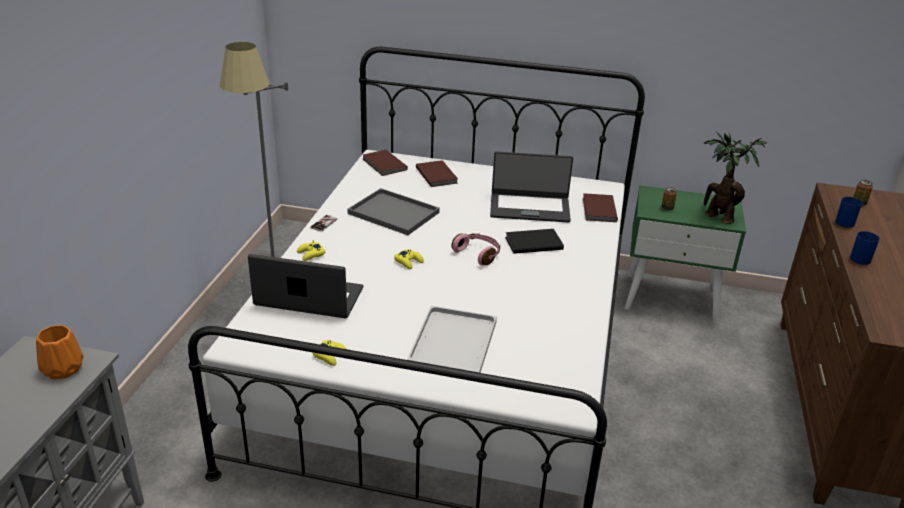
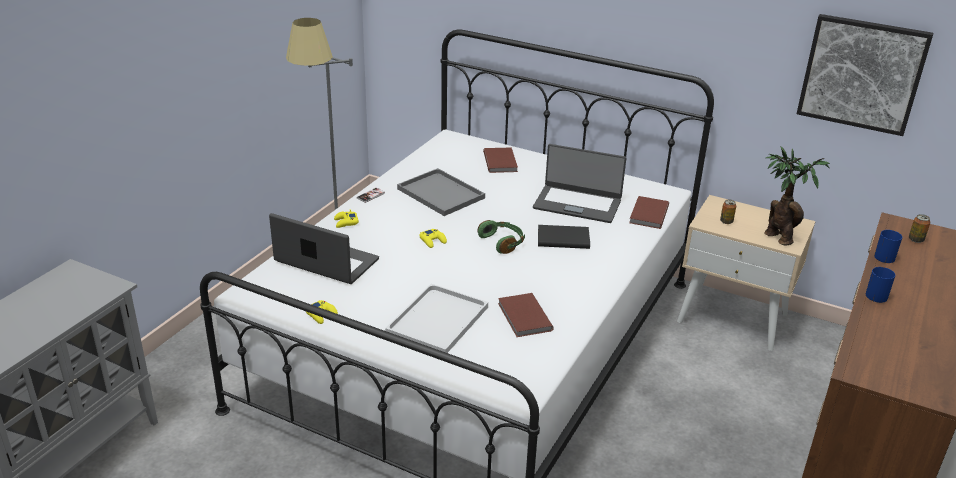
camera: 15 degrees right, 0 degrees up
(62, 370) = (87, 290): orange vase -> none
(384, 165) = (454, 146): brown book -> brown book (523, 317)
(478, 254) = (502, 242): pink headphones -> green headphones
(671, 297) = (733, 317): green nightstand -> beige nightstand
(783, 57) = (862, 74): none -> picture

